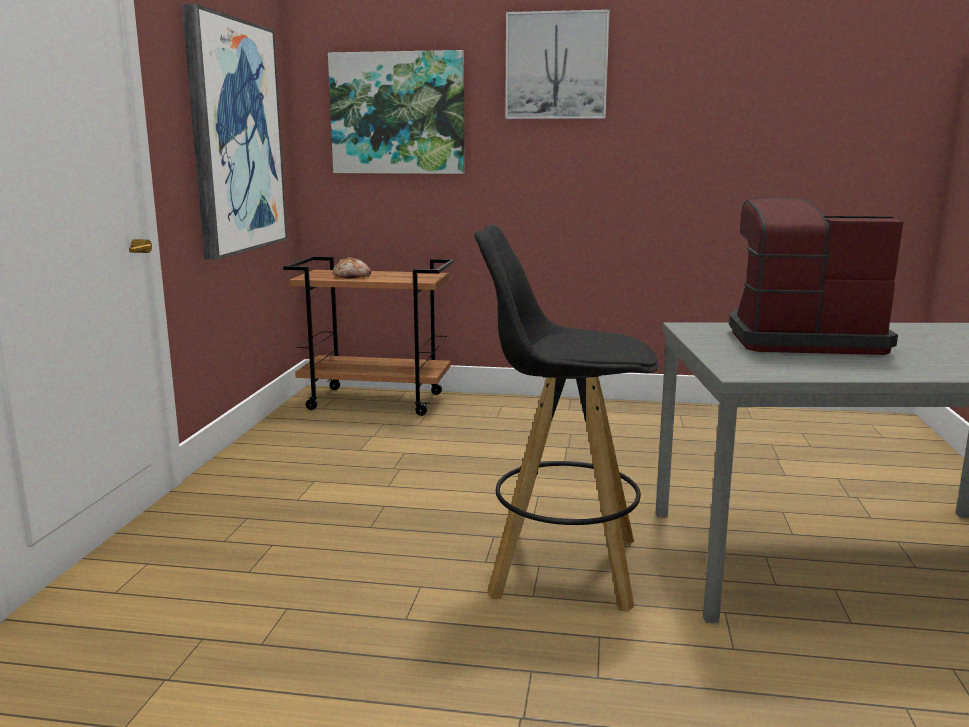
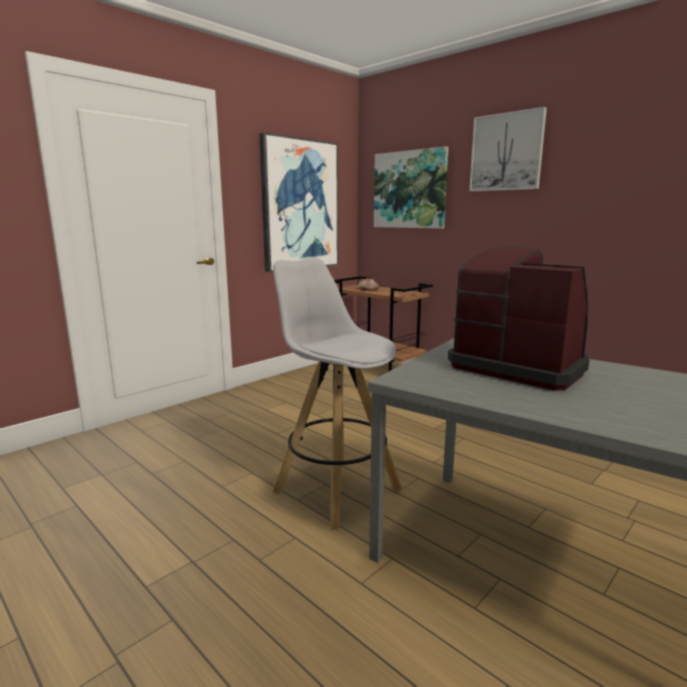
camera: 35 degrees right, 0 degrees up
(560, 568) = (335, 489): black stool -> white stool

